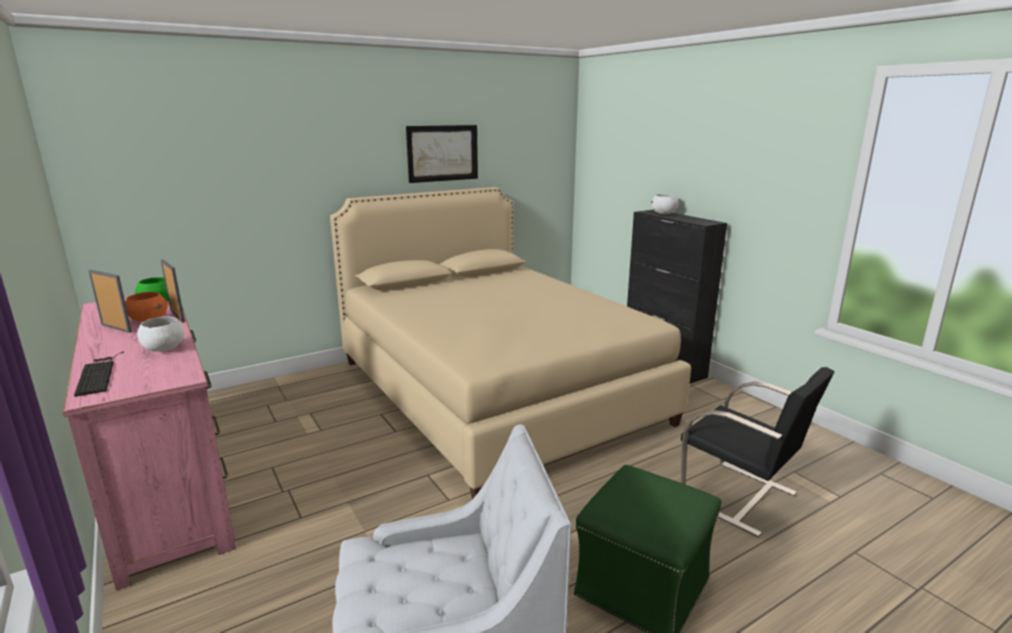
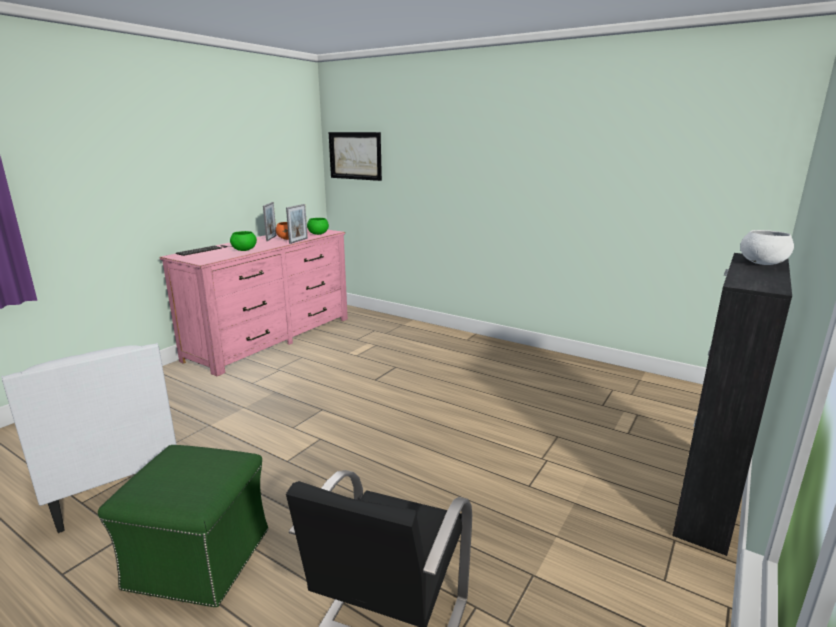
camera: 65 degrees right, 0 degrees up
(163, 349) = (244, 250): white bowl -> green bowl
(442, 153) = (582, 152): picture -> picture (355, 156)
(495, 391) = (484, 401): beige bed -> none

